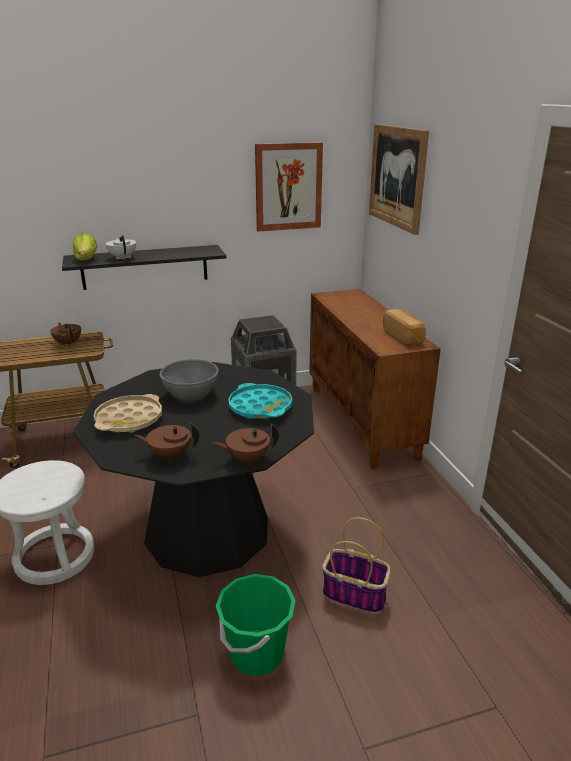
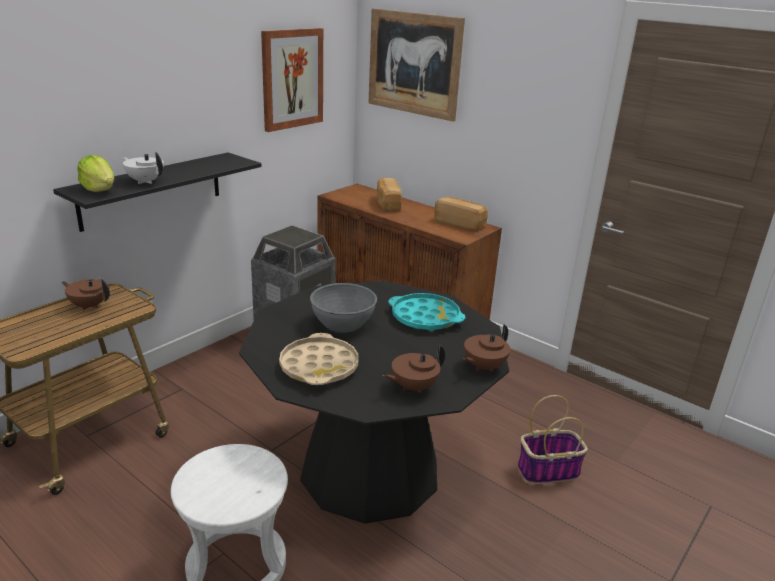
camera: 35 degrees left, 0 degrees up
(257, 653) = (528, 554): green bucket -> none
(360, 309) = (387, 204): none -> bread

